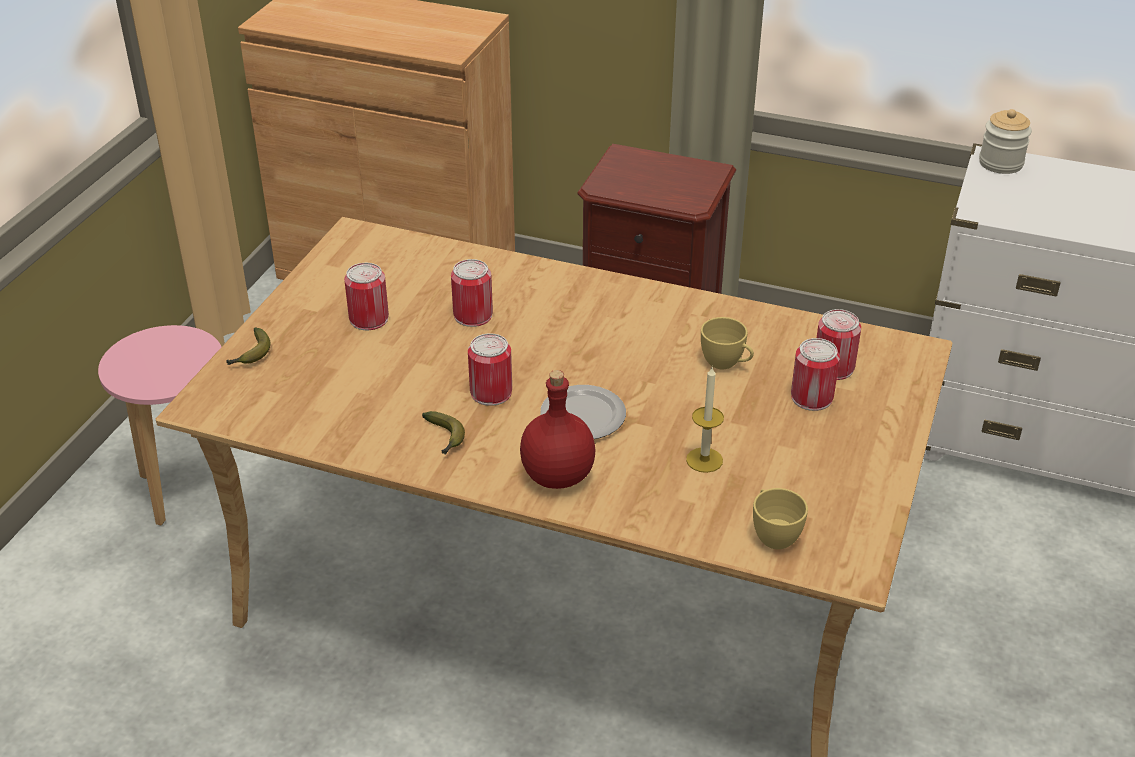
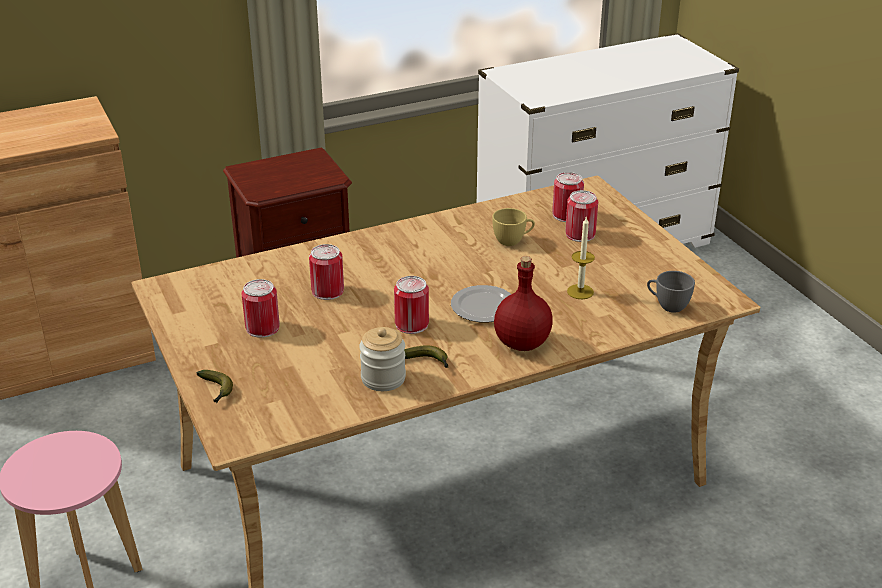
camera: 45 degrees left, 5 degrees down
(773, 534) = (667, 305): yellow cup -> grey cup
(1000, 163) = (508, 74): jar -> jar (383, 378)

